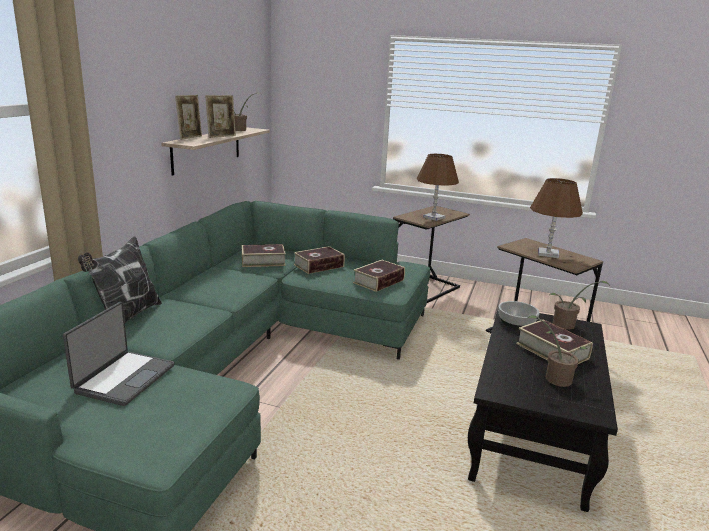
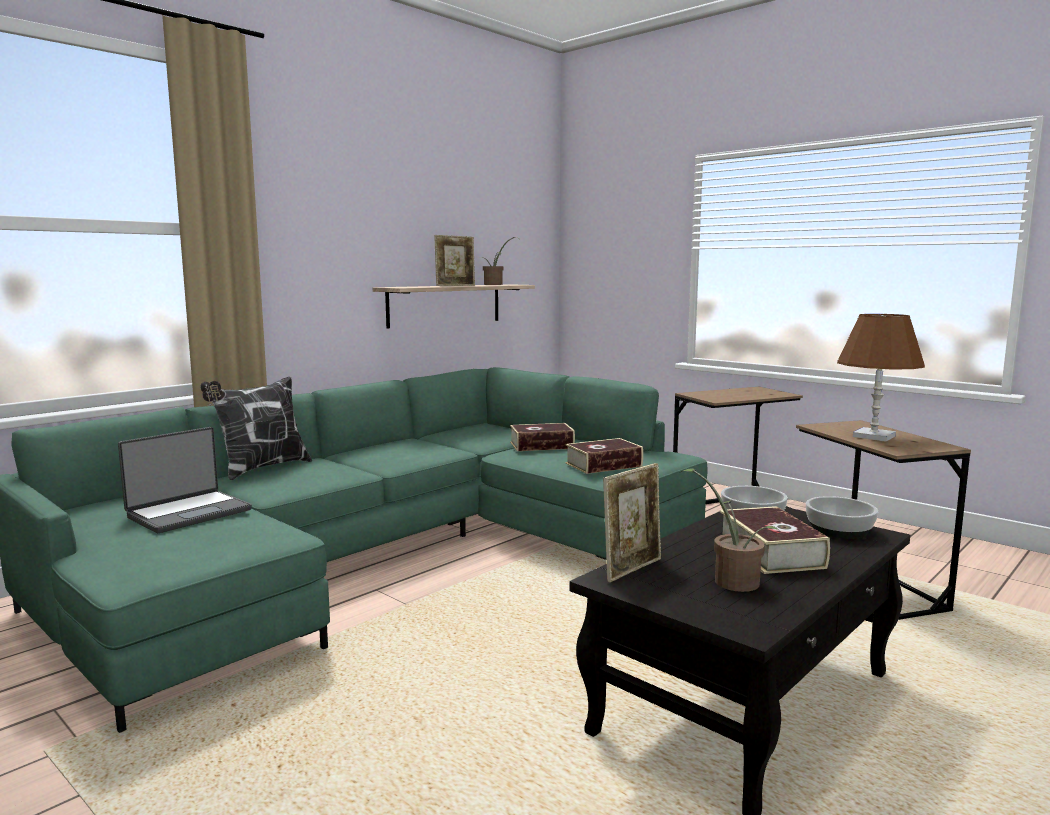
camera: 25 degrees right, 10 degrees down
(190, 137) = (415, 286): picture frame -> picture frame (632, 569)
(263, 261) = (476, 437): book -> none
(434, 217) = (736, 396): brown table lamp -> none
(567, 325) = (839, 529): potted plant -> bowl

